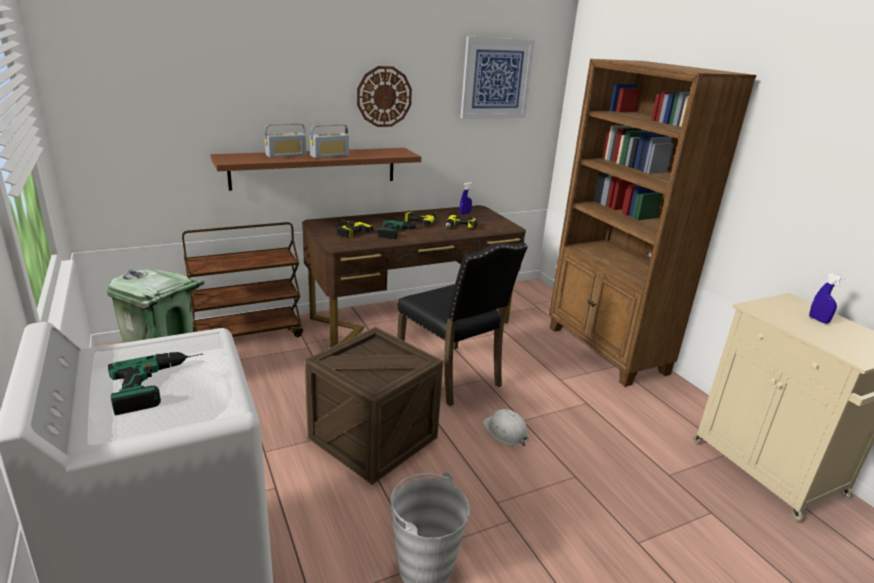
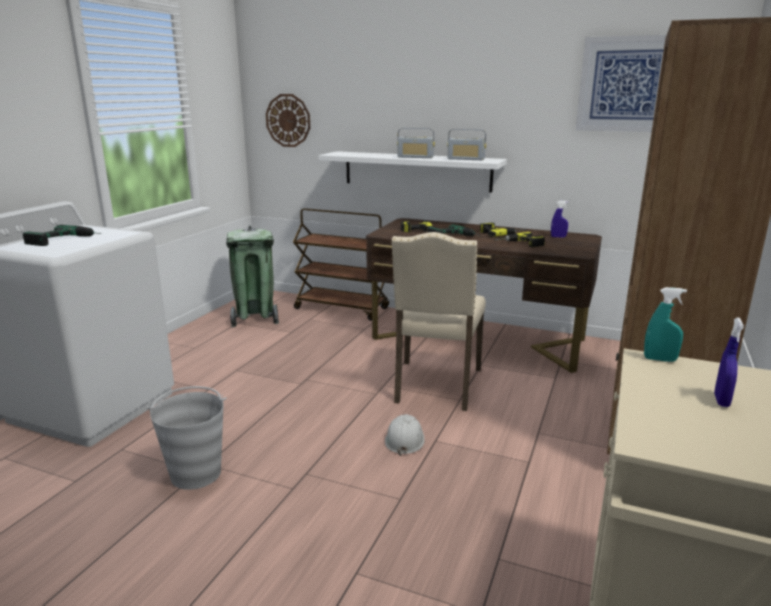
camera: 50 degrees right, 5 degrees down
(286, 155) = (383, 155): radio -> radio (466, 159)
(315, 168) = (416, 171): brown shelf -> white shelf
(373, 438) = (304, 394): crate -> none
(384, 97) = (486, 105): wall clock -> wall clock (288, 120)
(451, 376) = (436, 386): black chair -> beige chair
(757, 305) = (660, 359): none -> turquoise spray bottle

